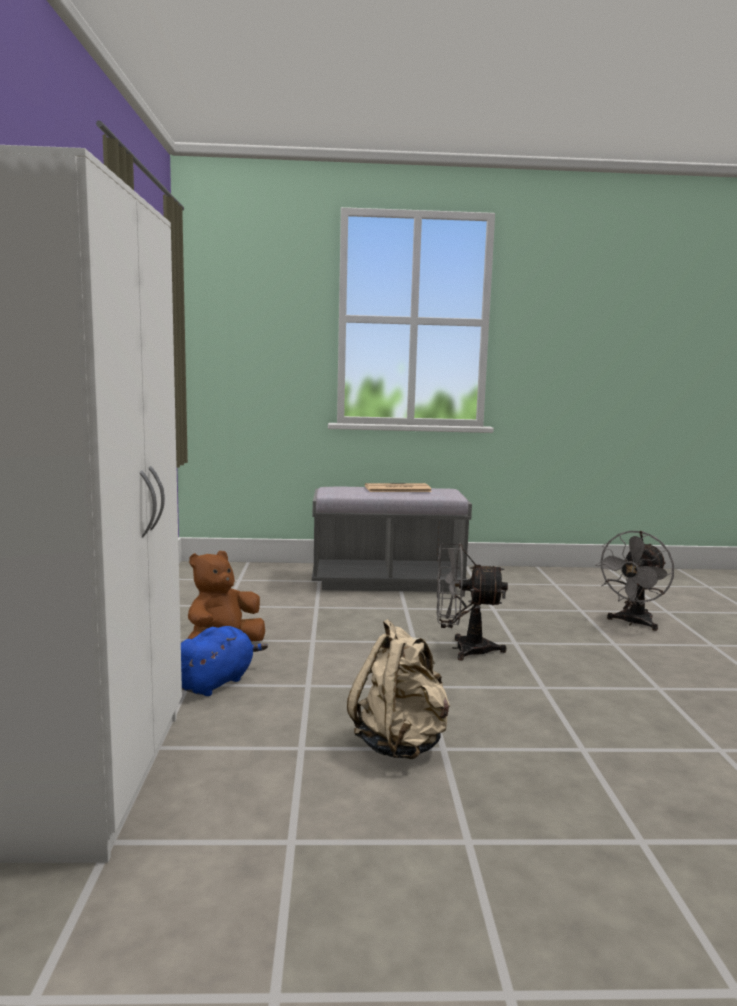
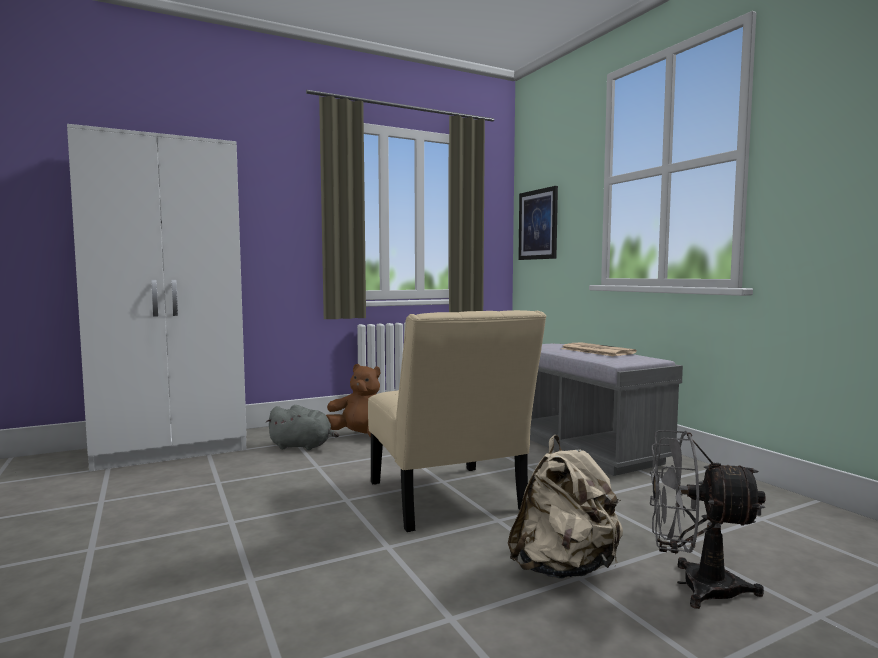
camera: 65 degrees right, 5 degrees down
(215, 682) = (303, 446): blue plush toy -> grey plush toy
(230, 350) = (538, 224): none -> picture
(401, 744) = (233, 507): beige backpack -> beige backpack (564, 568)
(463, 649) = (448, 500): grey fan -> beige chair

